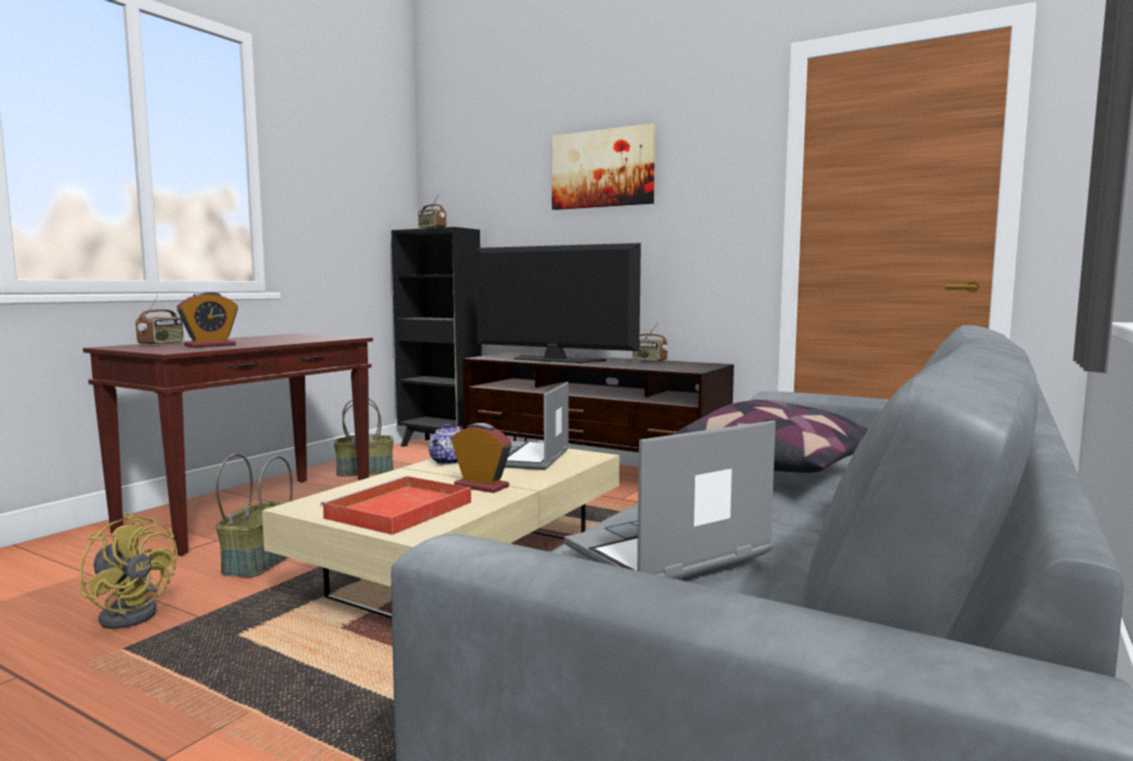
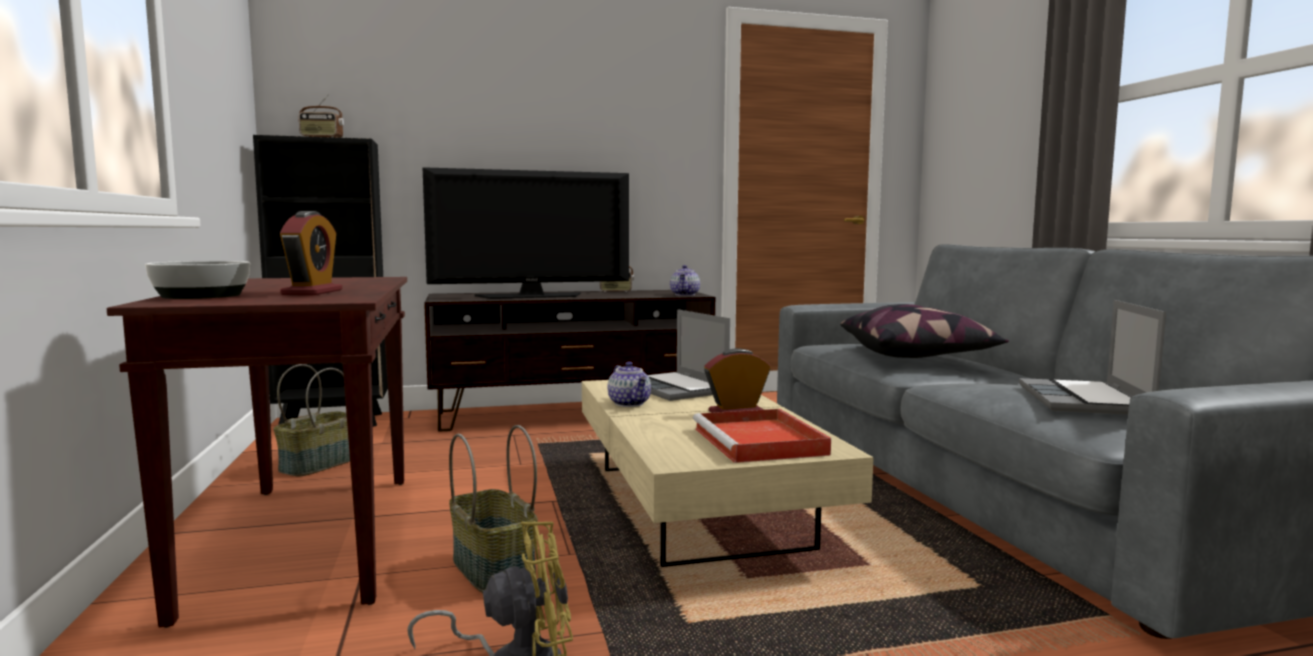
camera: 45 degrees left, 0 degrees up
(161, 344) = (200, 295): radio -> bowl
(603, 169) = (543, 91): picture -> none
(686, 369) = (685, 294): none -> teapot

